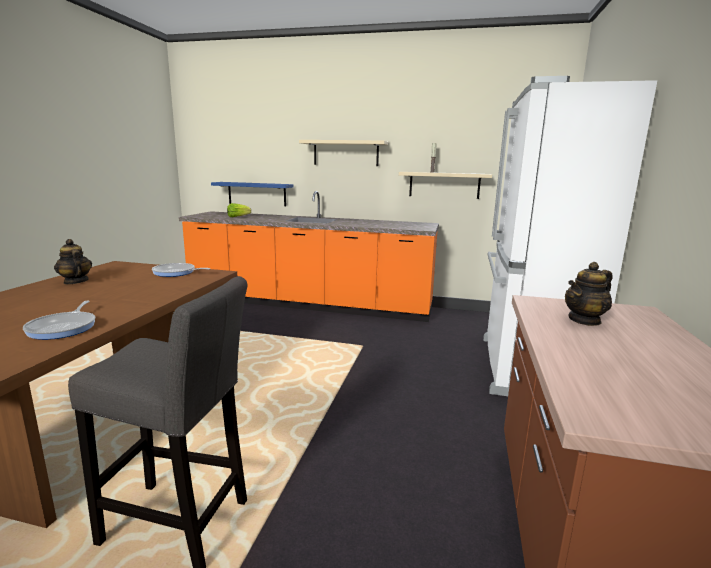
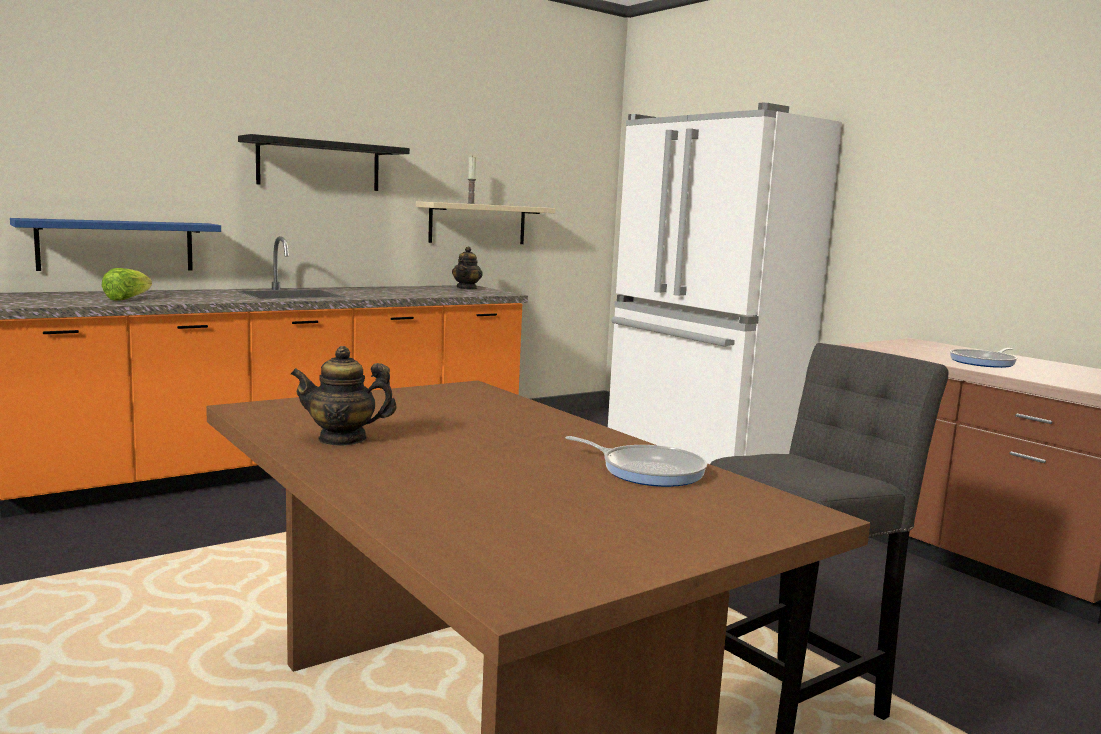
camera: 50 degrees left, 5 degrees down
(176, 273) = (418, 397): frying pan -> frying pan (984, 362)
(346, 153) = (319, 165): beige shelf -> black shelf
(584, 320) = (927, 352): teapot -> teapot (467, 288)

